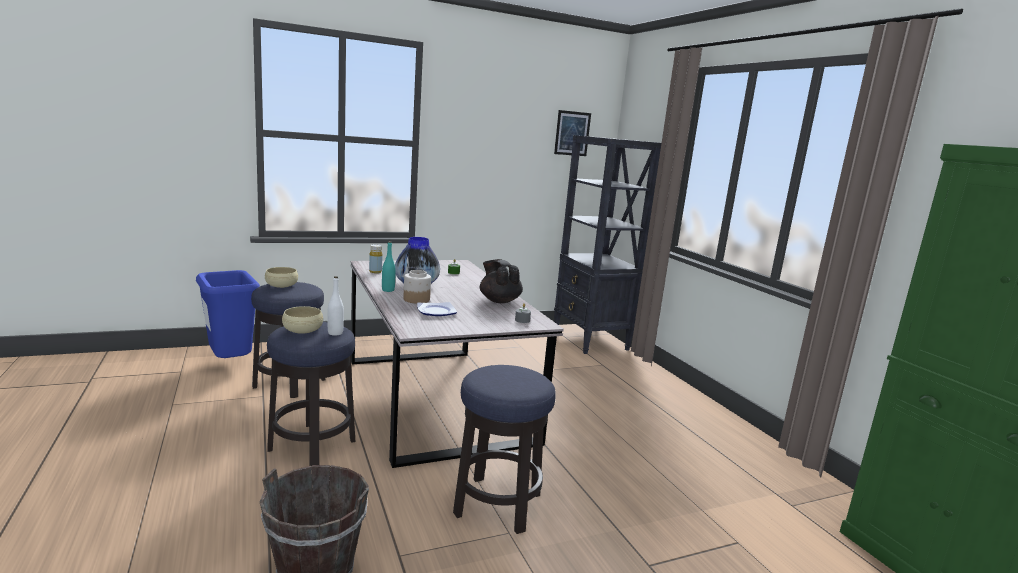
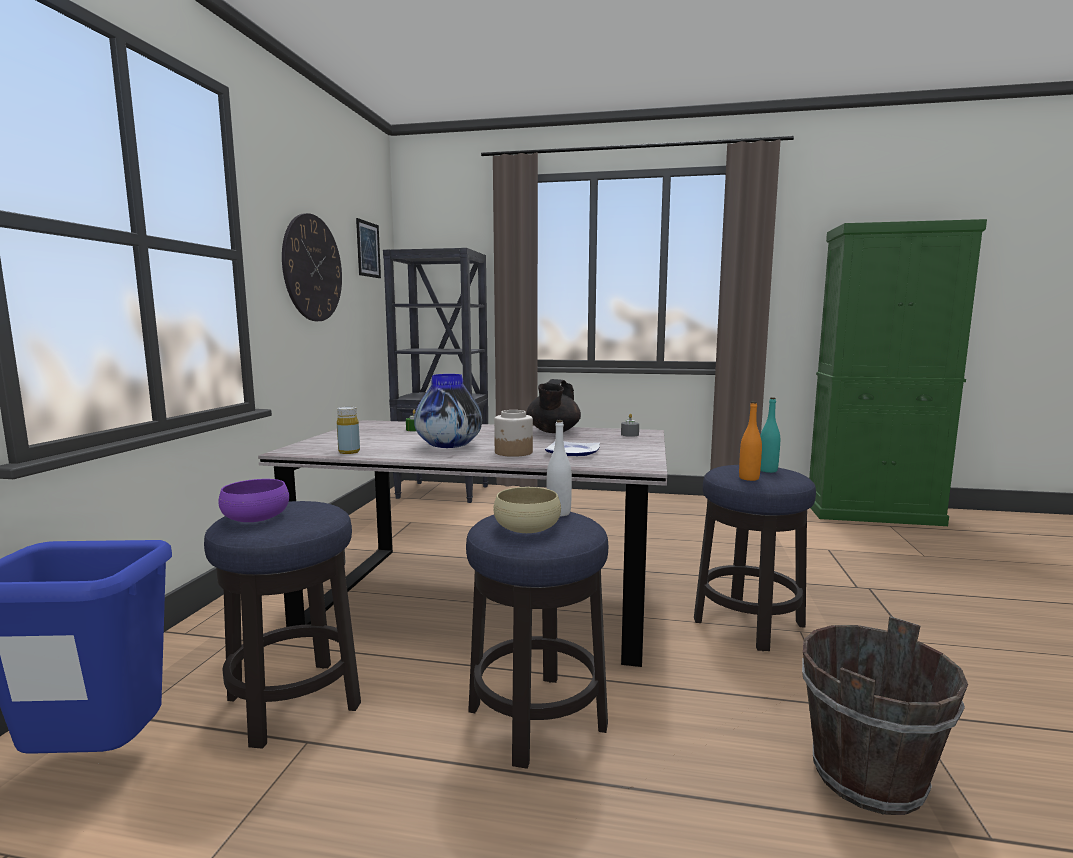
camera: 55 degrees left, 5 degrees down
(281, 285) = (255, 517): beige bowl -> purple bowl
(388, 290) = (454, 457): turquoise bottle -> turquoise bottle (767, 470)
(483, 376) = (749, 478): none -> orange bottle
(493, 150) = (312, 268): none -> wall clock
(499, 300) = (553, 431): black teapot -> black teapot turned 75 degrees counterclockwise

